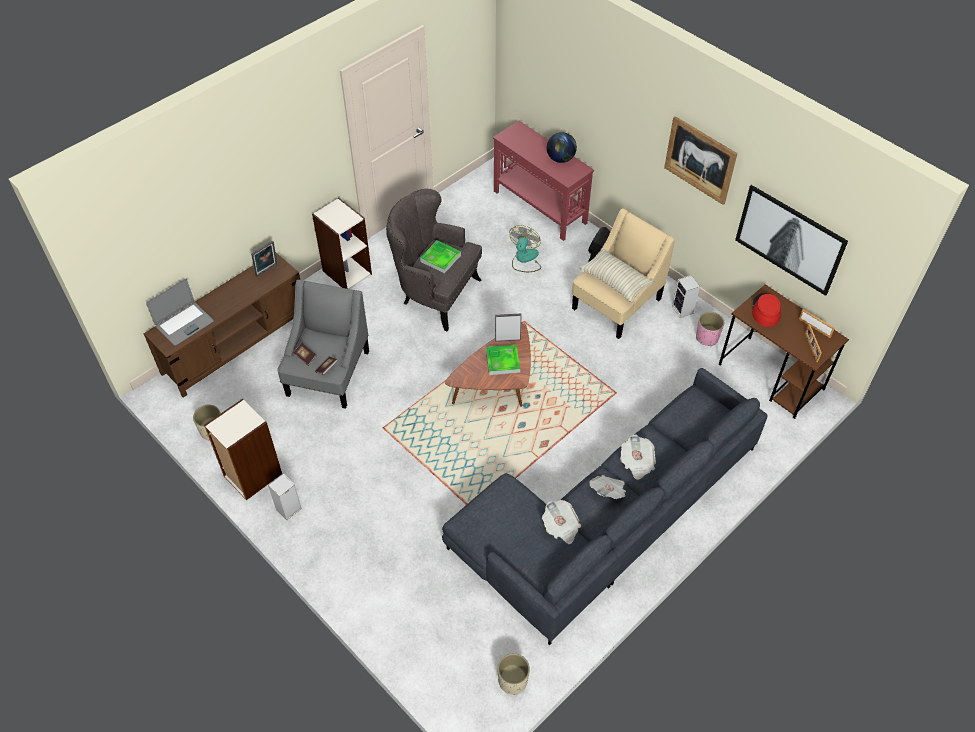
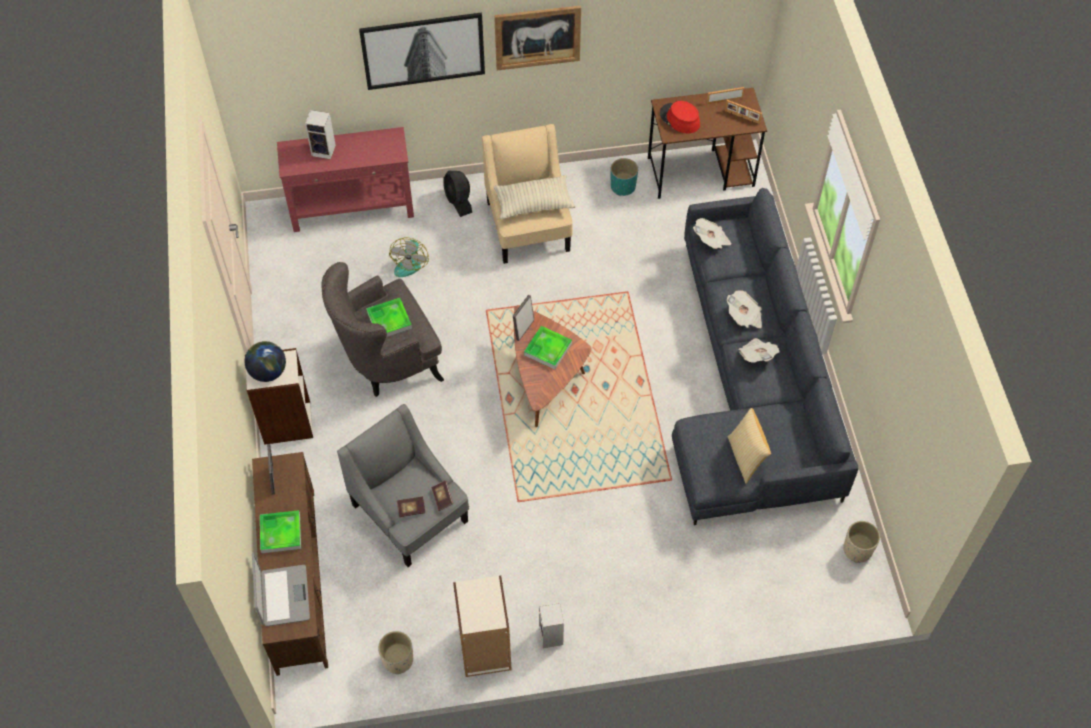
camera: 55 degrees left, 5 degrees up
(230, 296) = (280, 533): none -> tray
(506, 535) = (746, 457): none -> pillow
(524, 259) = (409, 262): fan -> fan turned 135 degrees counterclockwise
(560, 159) = (364, 142): globe -> globe (268, 372)
(561, 527) = (767, 412): newspaper -> newspaper (711, 240)
(683, 310) = (578, 183): speaker -> speaker (324, 150)
(707, 337) = (623, 186): pink planter -> turquoise planter
(790, 239) = (663, 43): picture -> picture (423, 49)

